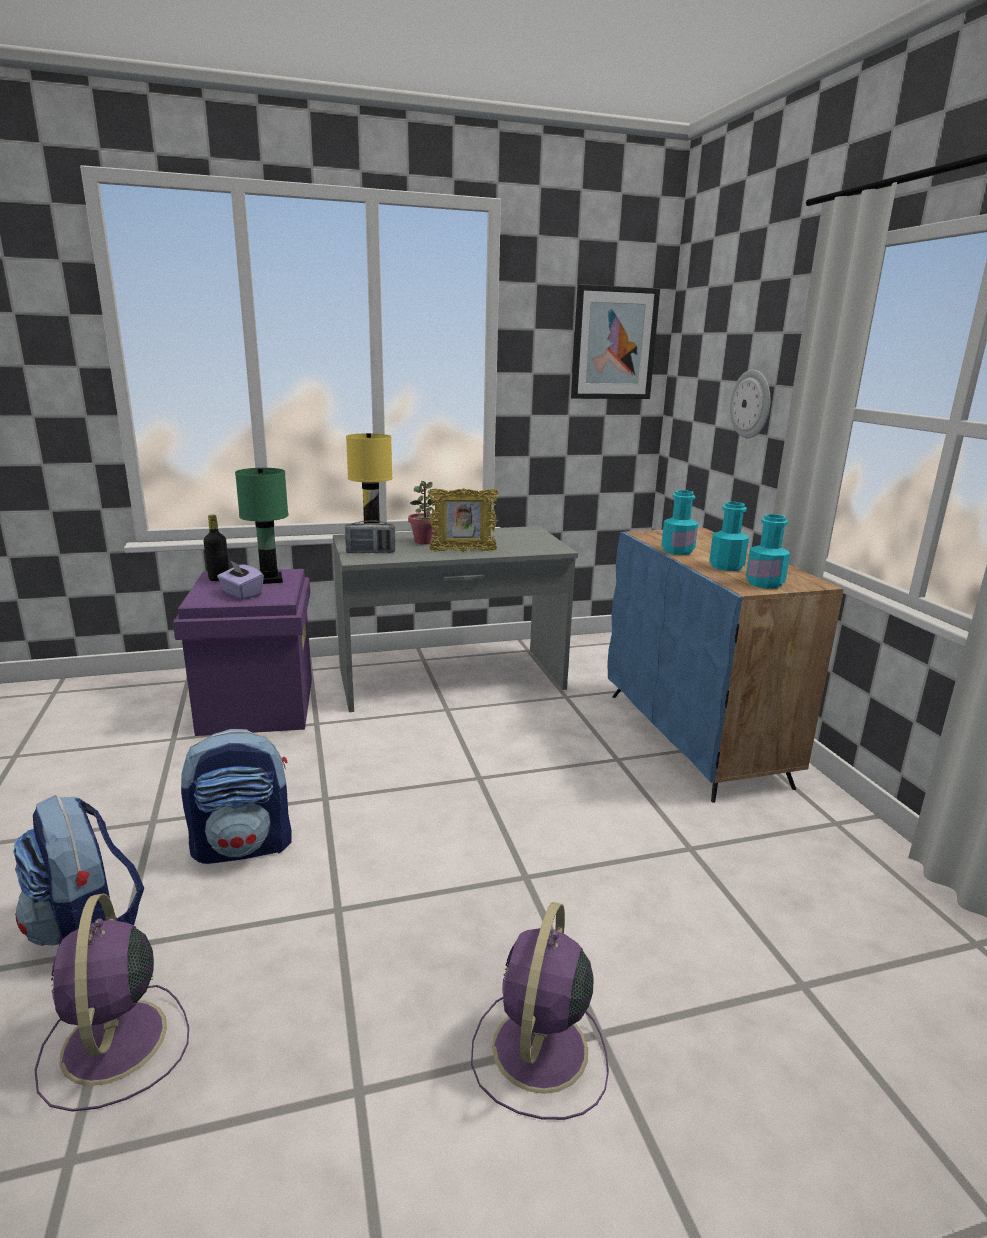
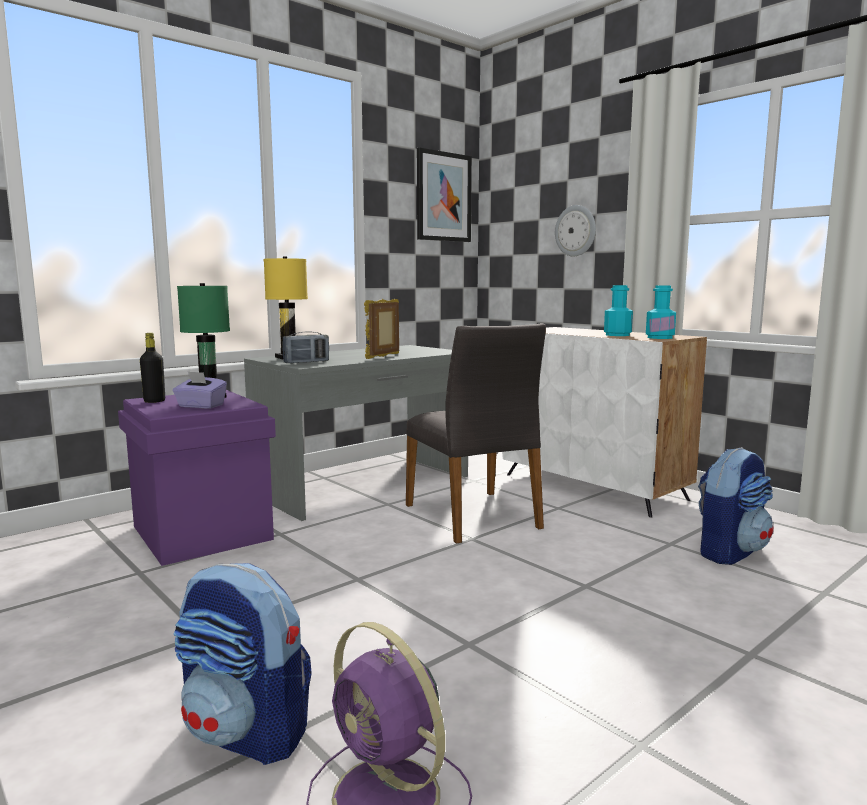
camera: 25 degrees left, 10 degrees down
(244, 846) = (324, 627): backpack -> backpack (729, 552)
(424, 542) = (338, 355): potted plant -> none
(463, 551) = (384, 357): picture frame -> picture frame turned 150 degrees clockwise
(513, 748) = (474, 516): none -> grey chair
(539, 1052) = (729, 677): purple fan -> none
(677, 551) = (568, 333): turquoise bottle -> none
(695, 738) = (594, 487): blue cabinet -> white cabinet

